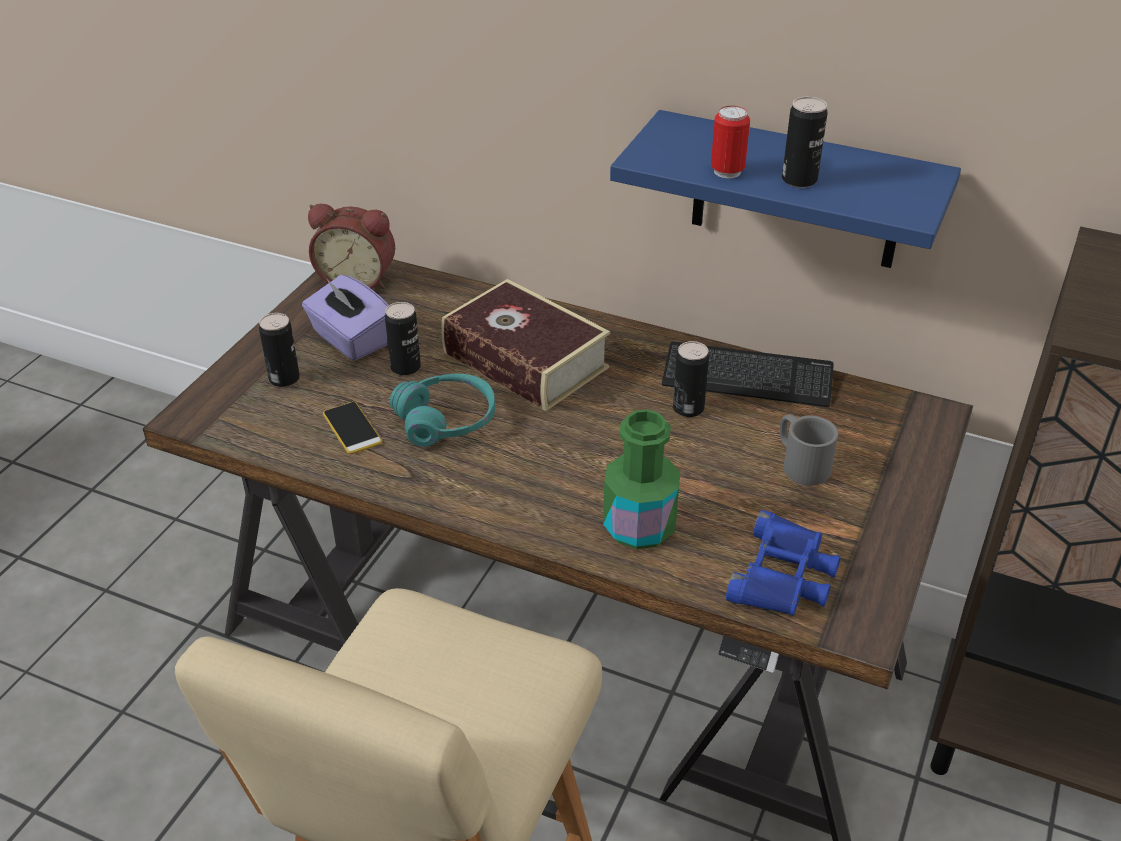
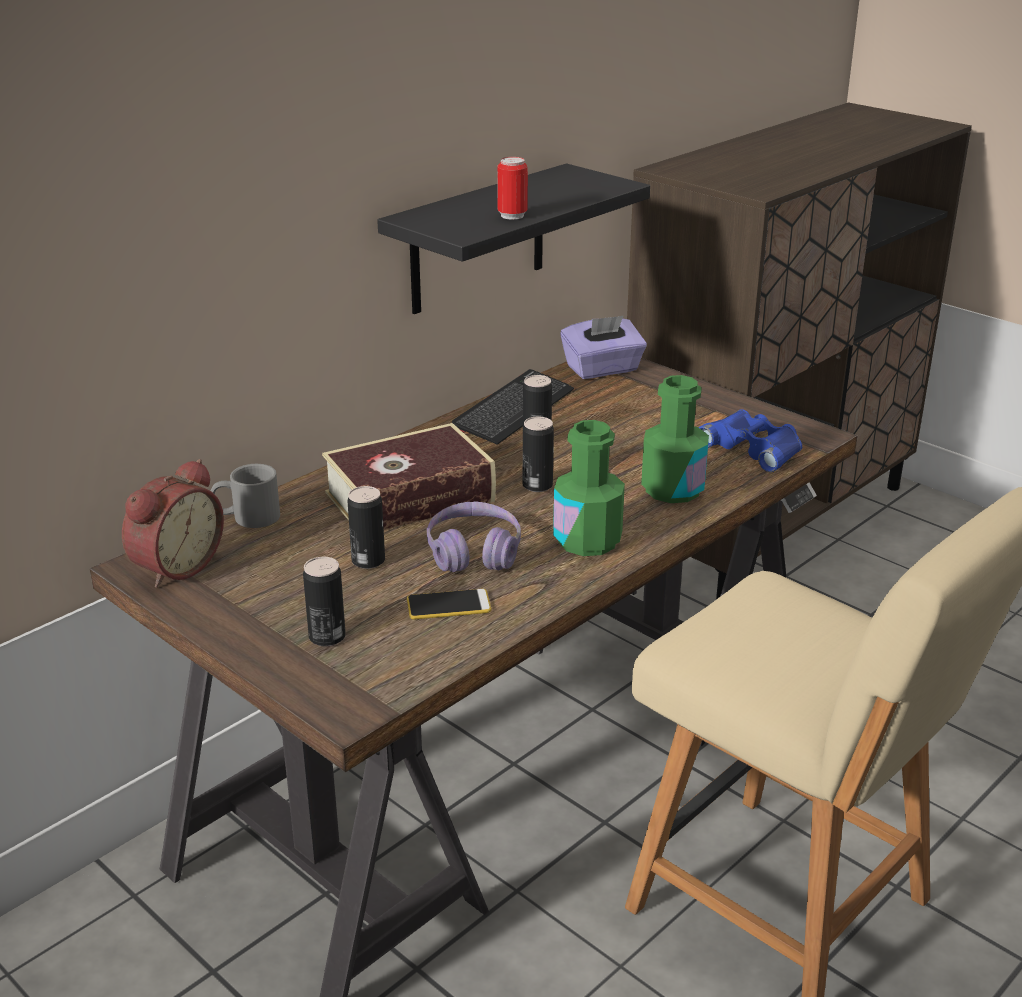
camera: 70 degrees left, 10 degrees down
(350, 339) = (289, 586): purple tissue box -> purple tissue box (602, 369)
(446, 421) = (474, 552): turquoise headphones -> purple headphones
(500, 486) = (587, 540): none -> green bottle
(796, 192) = (478, 240): blue shelf -> black shelf
(799, 180) = (545, 200): can -> can (537, 485)
(800, 463) = (633, 414): grey mug -> grey mug (246, 517)

